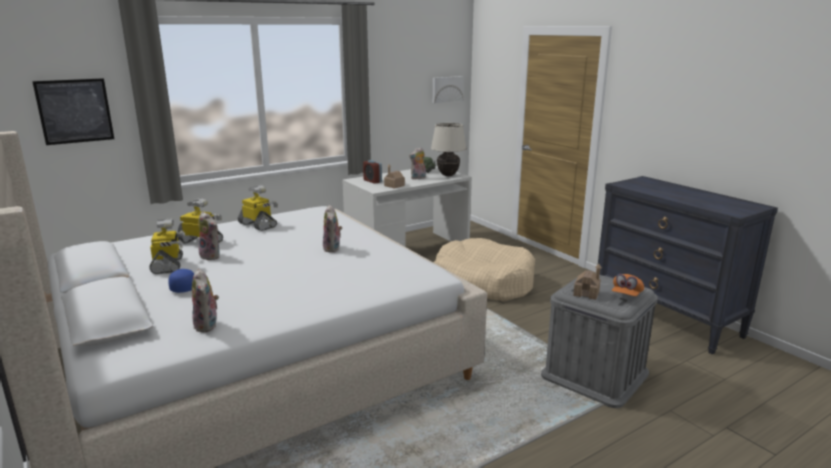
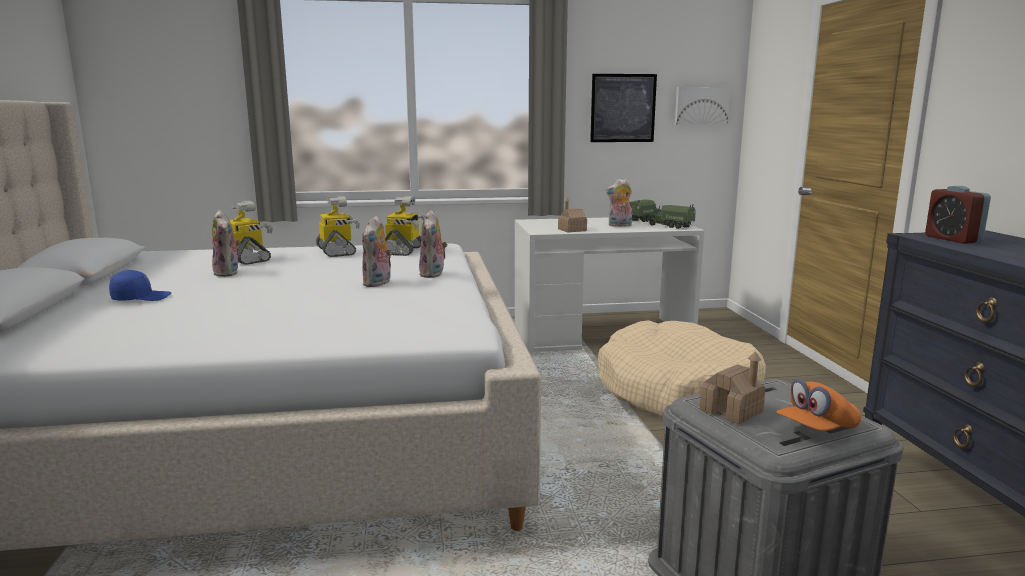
camera: 25 degrees right, 5 degrees down
(75, 111) = (184, 101): picture -> picture (623, 108)
(168, 265) = (168, 275): toy robot -> toy robot (404, 251)
(208, 325) = (74, 339): plush toy -> plush toy (433, 274)
(372, 181) = (550, 224): alarm clock -> alarm clock (952, 239)
(448, 175) = (669, 226): beige table lamp -> toy truck

